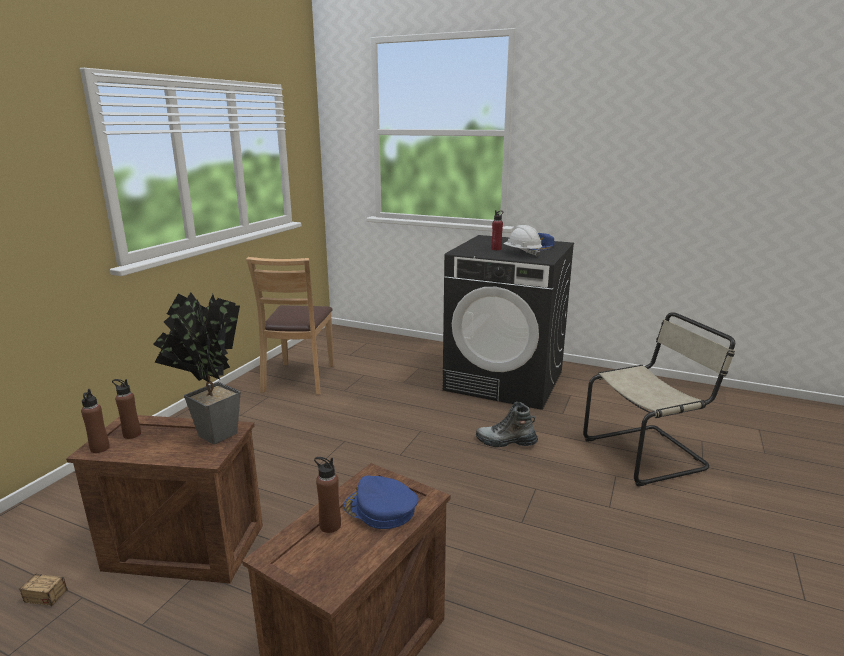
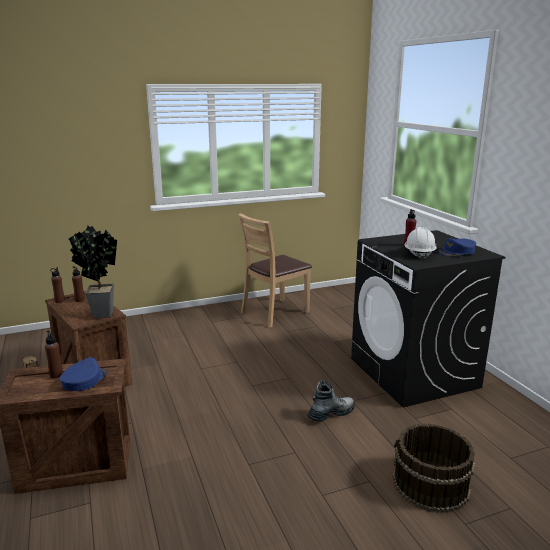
camera: 45 degrees right, 0 degrees up
(380, 509) = (84, 380): blue cap -> blue cap turned 45 degrees clockwise
(506, 442) = (331, 414): boot -> boot turned 90 degrees clockwise
(648, 454) = (430, 485): beige chair -> brown bucket

